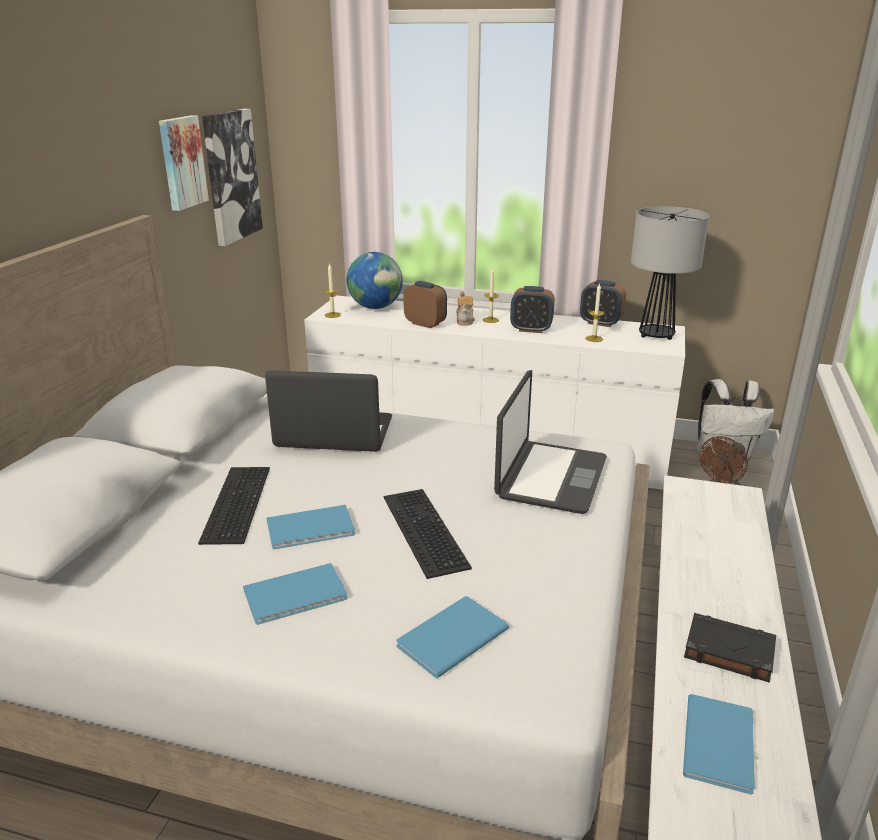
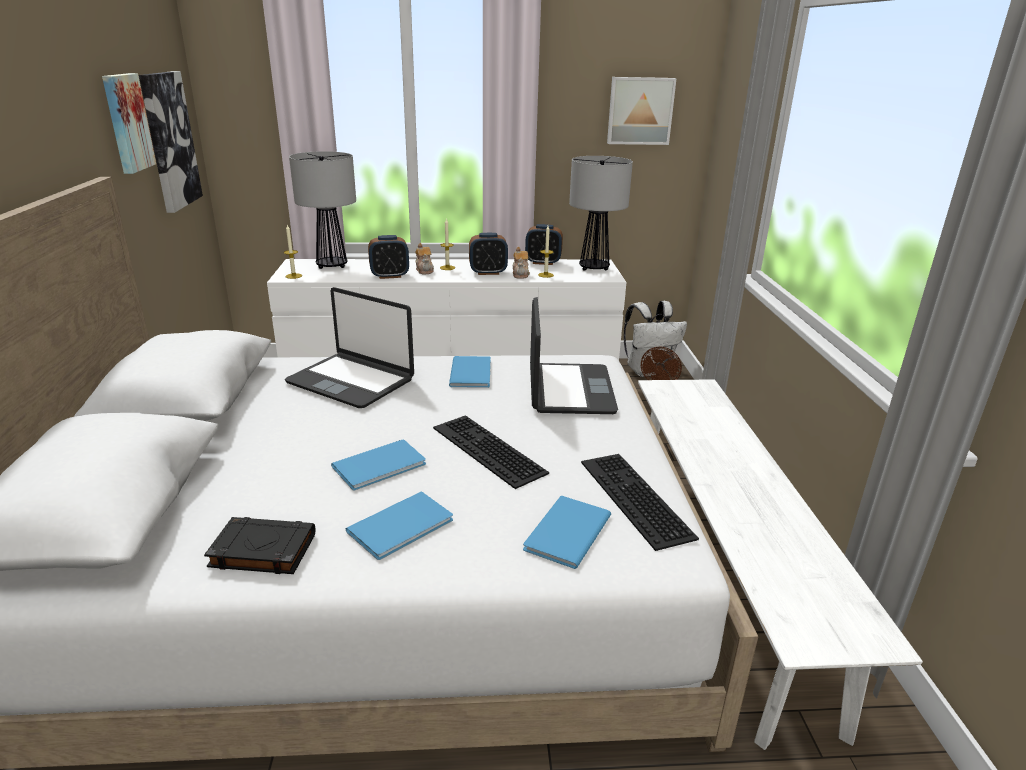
camera: 20 degrees left, 0 degrees up
(234, 502) = (287, 455): keyboard -> keyboard (631, 498)
(334, 434) = (351, 381): laptop -> laptop turned 135 degrees counterclockwise
(375, 307) = (332, 266): globe -> table lamp
(425, 324) = (389, 276): alarm clock -> alarm clock turned 150 degrees clockwise
(566, 335) = (520, 274): none -> teapot
(721, 742) = (791, 572): blue book -> blue book (472, 372)
(727, 651) = (758, 504): black book -> black book (262, 550)
(737, 155) = (640, 111): none -> picture

